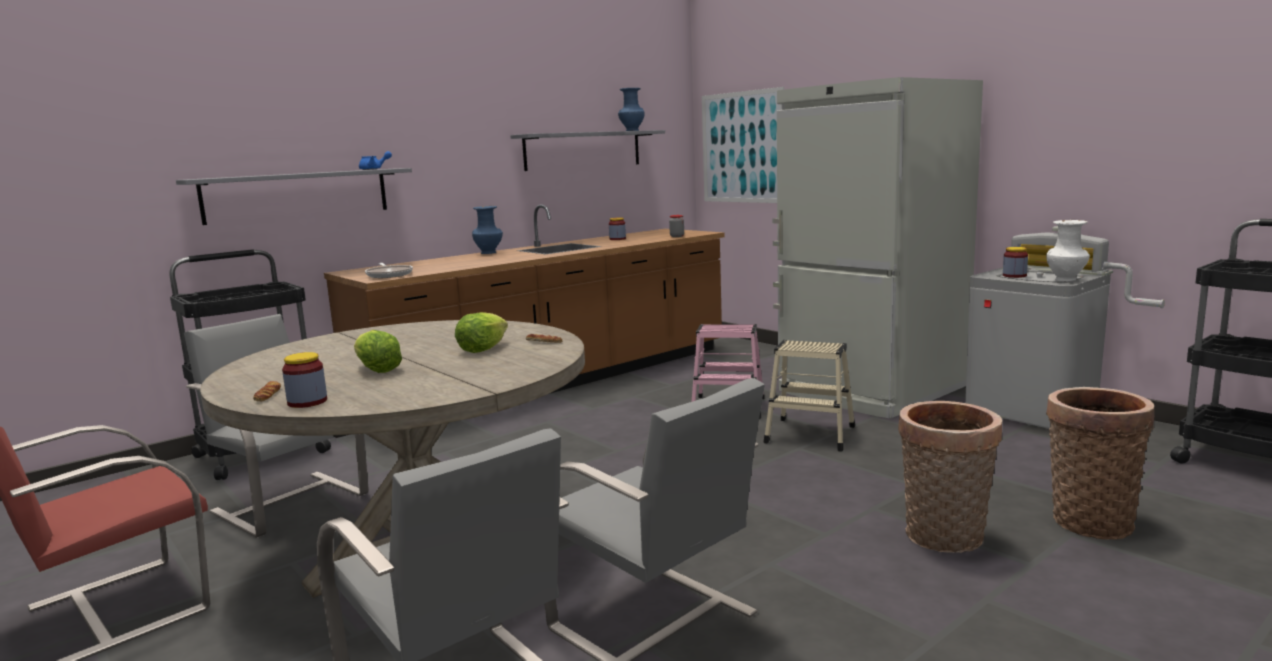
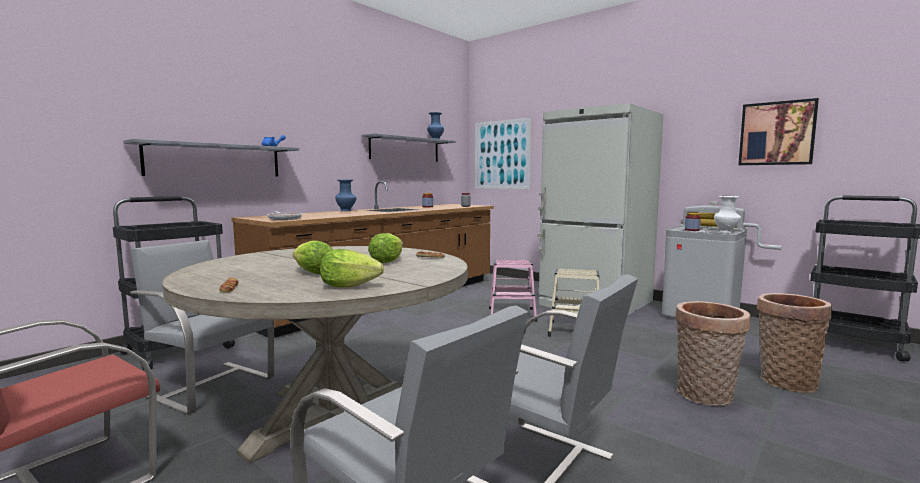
camera: 10 degrees left, 5 degrees down
(307, 402) = (269, 293): jar -> none
(403, 392) = (349, 286): none -> lettuce
(1162, 112) = (776, 133): none -> picture

